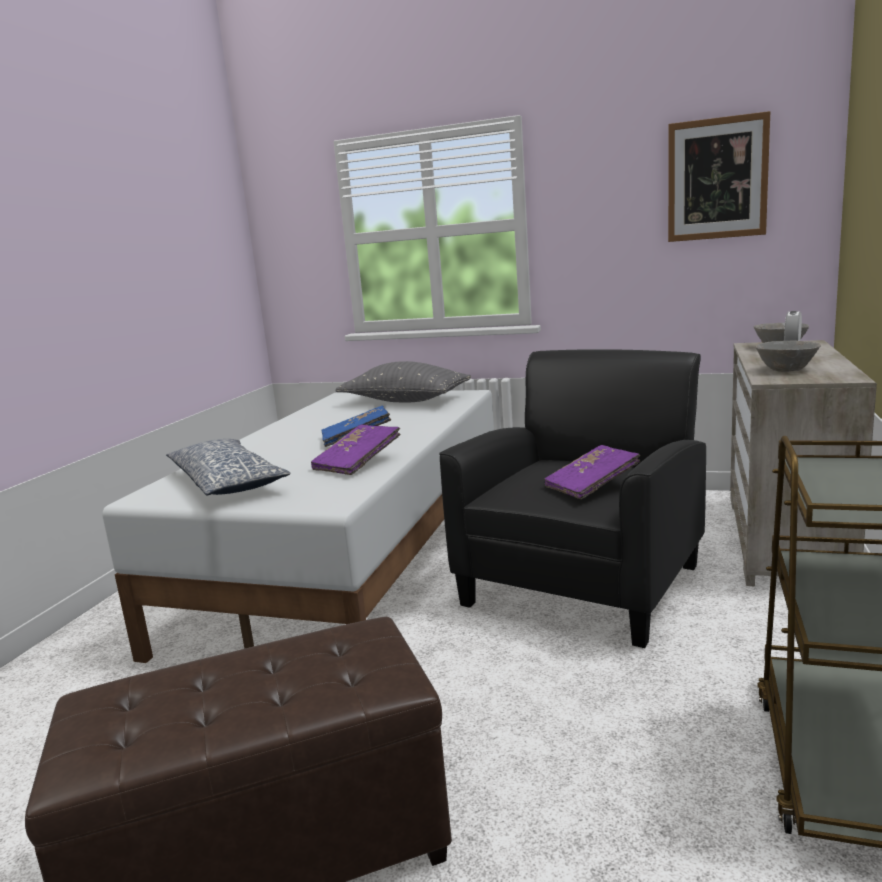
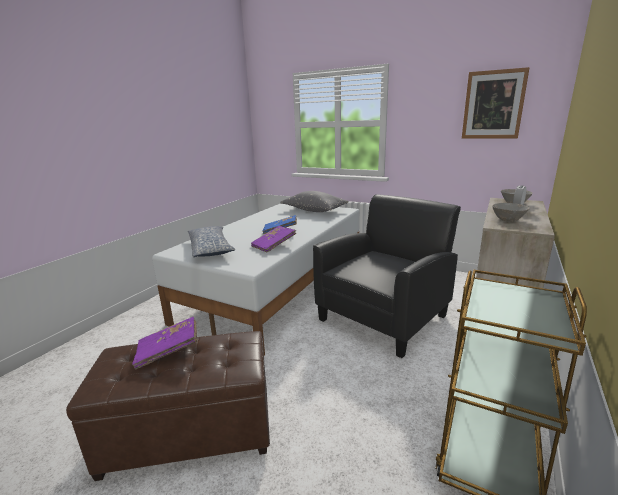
camera: 10 degrees right, 5 degrees up
(592, 485) = (389, 271): purple book -> purple book (169, 351)

